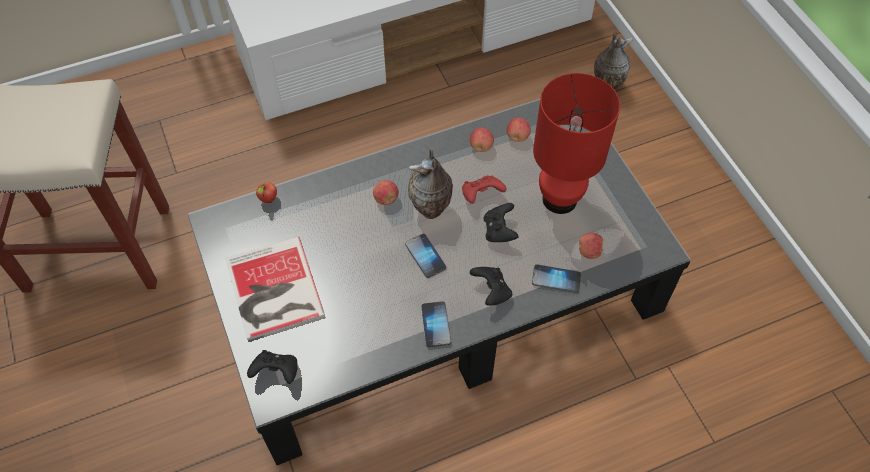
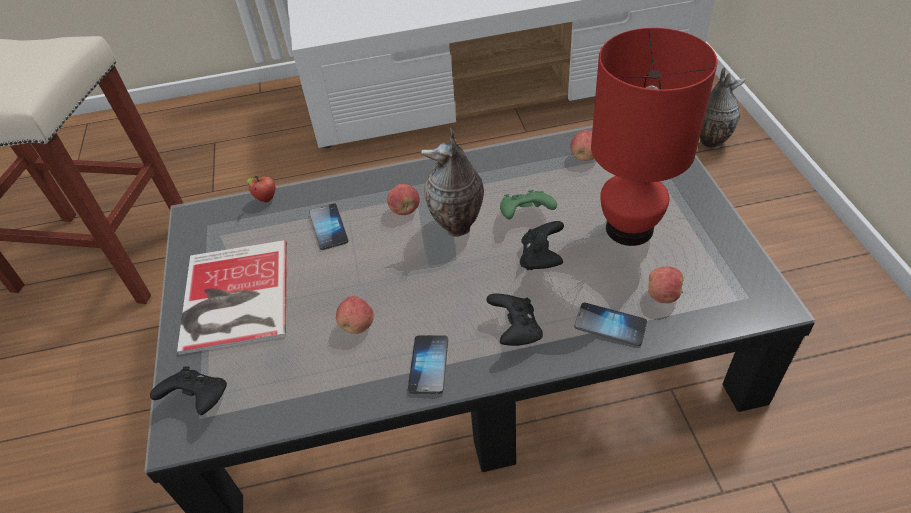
camera: 15 degrees right, 10 degrees down
(425, 256) = (436, 278): phone -> phone (328, 227)
(481, 146) = (536, 164): apple -> apple (357, 325)
(481, 195) = (526, 216): red game controller -> green game controller

